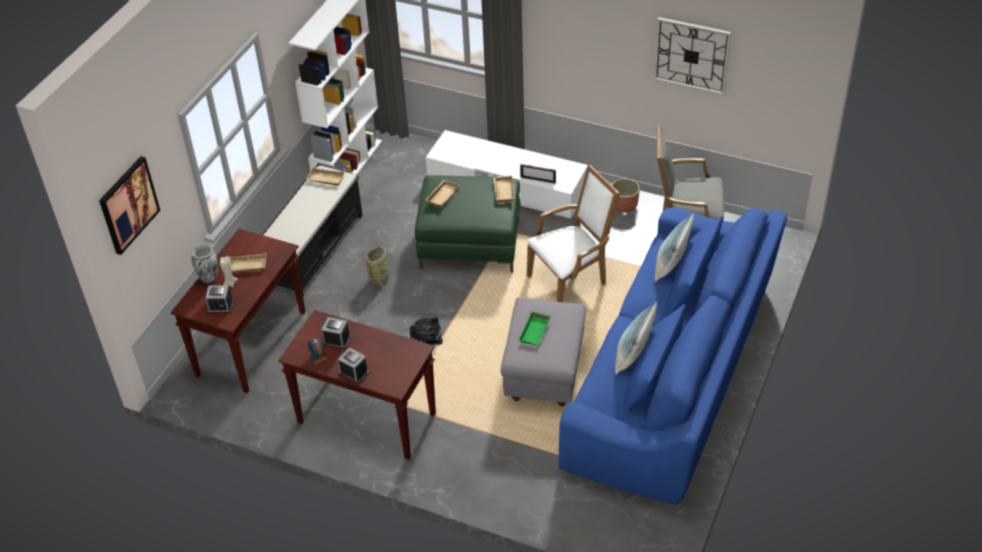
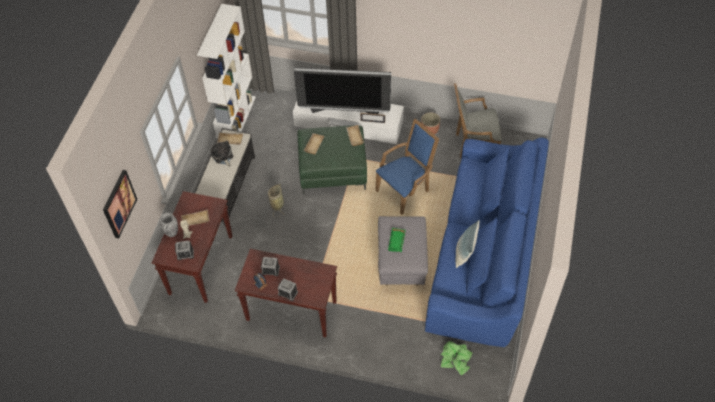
camera: 10 degrees left, 10 degrees up
(427, 340) = (319, 247): plush toy -> plush toy (222, 156)
(501, 161) = (345, 109): none -> television
(572, 280) = (406, 190): white armchair -> blue armchair
(599, 514) = (455, 359): none -> potted plant
(671, 266) = (476, 182): pillow -> none
(691, 55) = (475, 36): wall clock -> none

